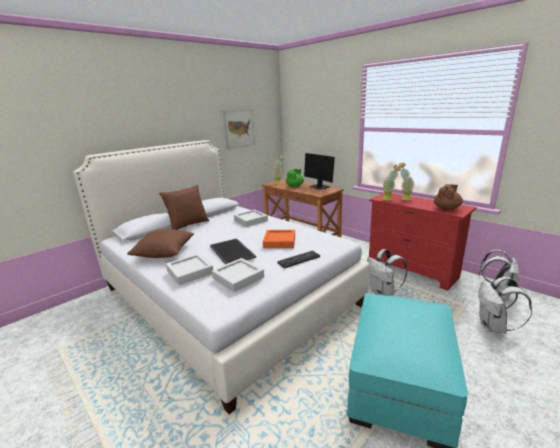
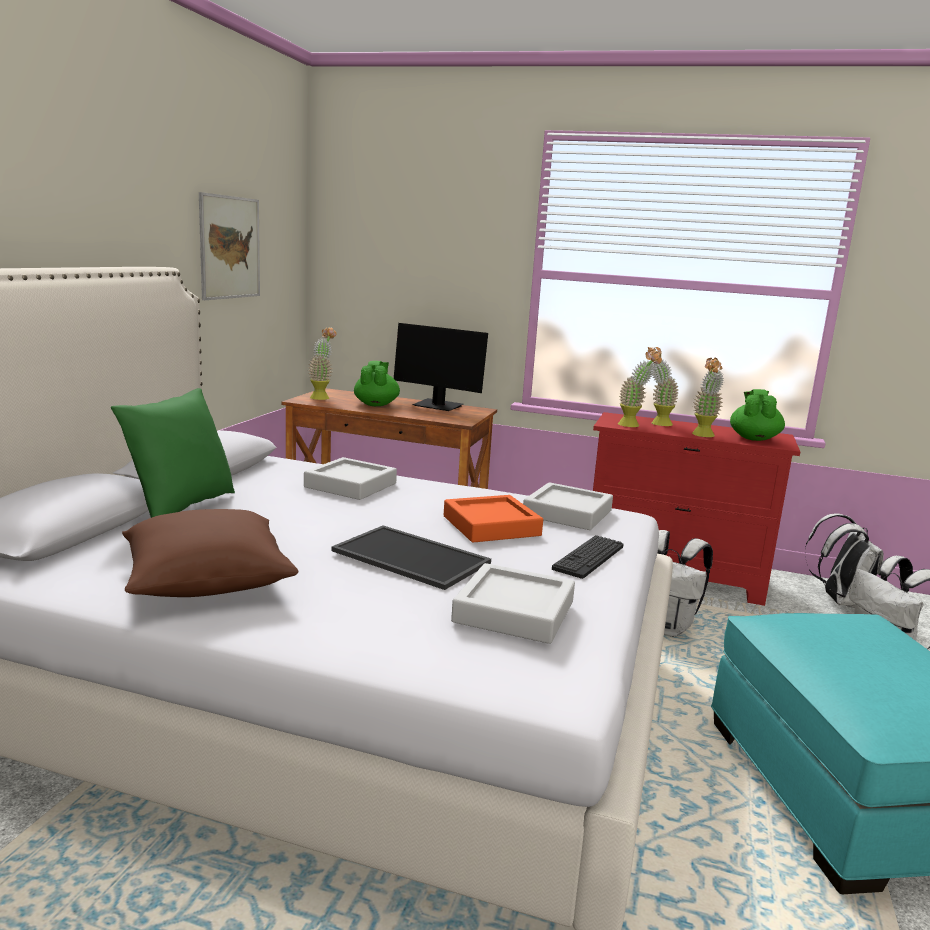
camera: 30 degrees left, 5 degrees down
(188, 225) = (180, 508): brown pillow -> green pillow
(190, 272) = (365, 617): grey tray -> grey tray (567, 513)
(418, 206) = (703, 436): none -> potted plant
(446, 208) = (754, 438): brown teapot -> green teapot

